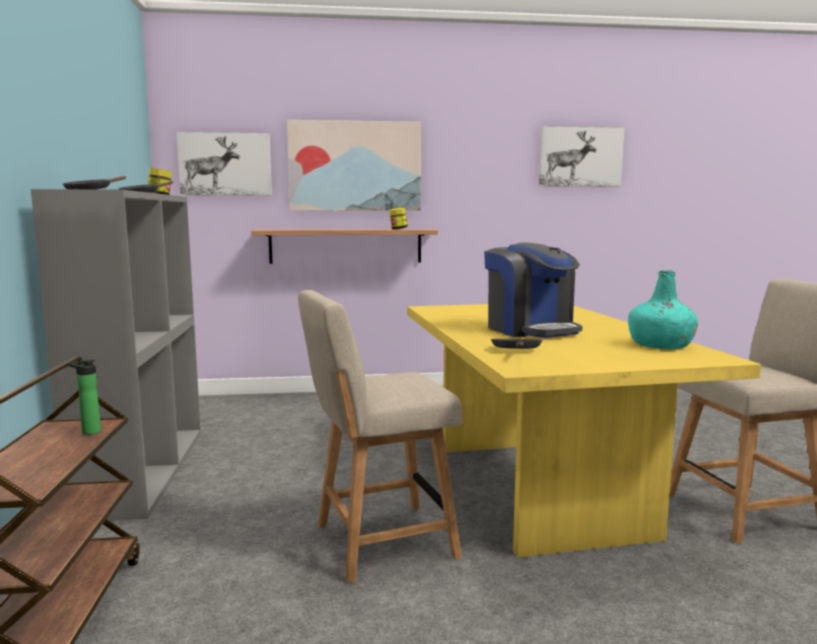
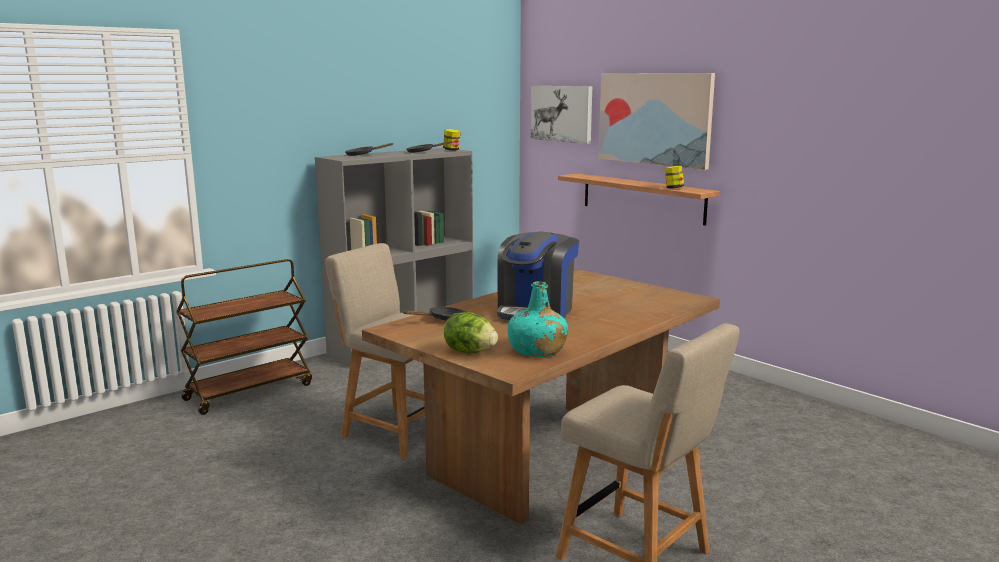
camera: 55 degrees right, 5 degrees up
(88, 432) = (276, 301): bottle -> none
(538, 488) = (550, 457): yellow dining table -> brown dining table
(580, 157) = (903, 116): picture -> none
(646, 359) = (470, 352): none -> lettuce

